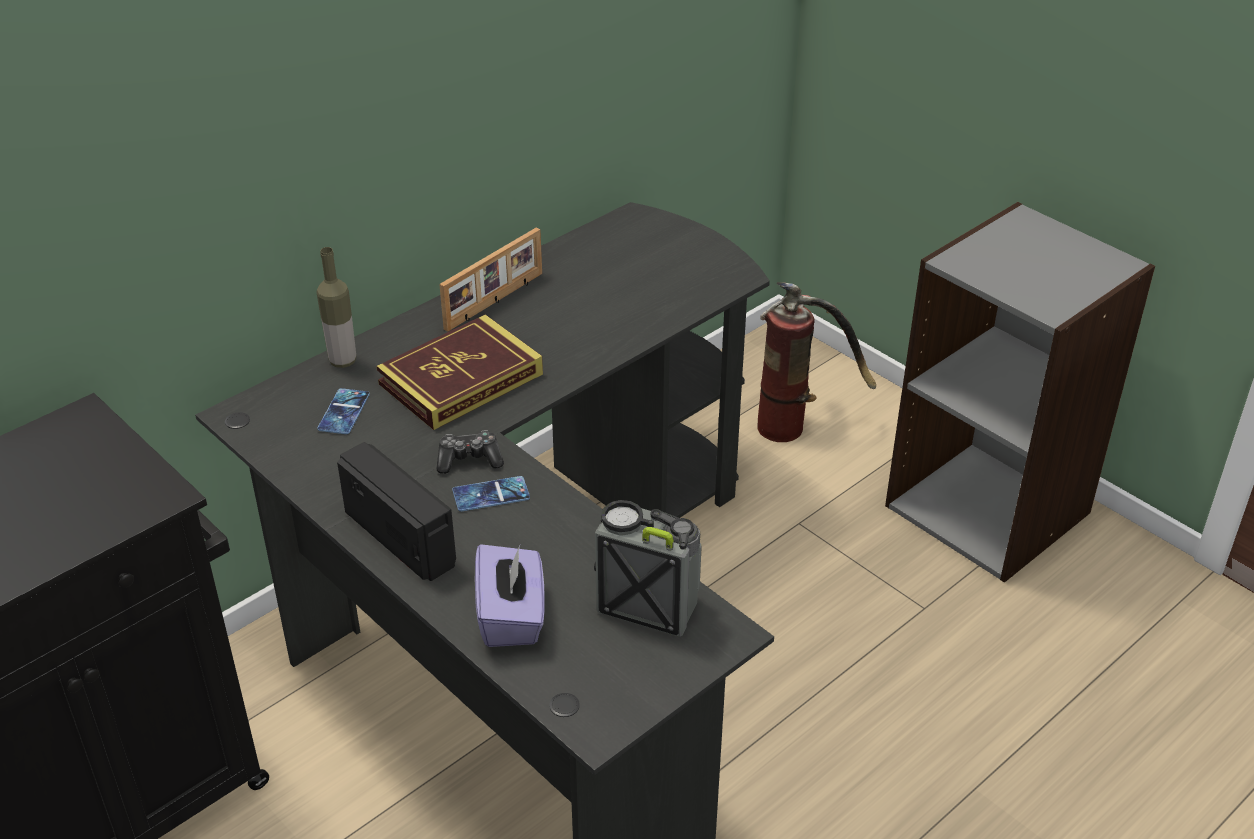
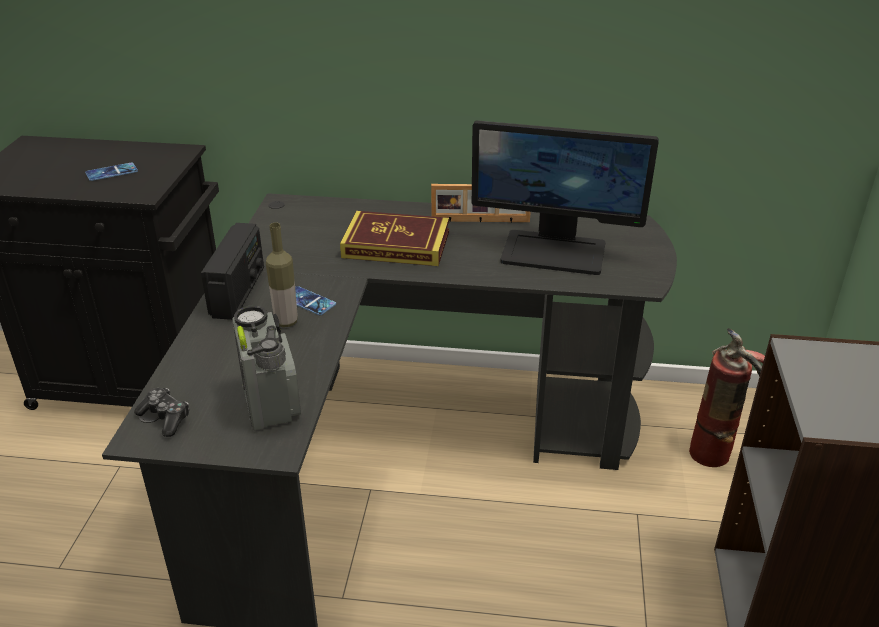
camera: 50 degrees right, 5 degrees down
(342, 361) = (362, 206): bottle -> bottle (286, 322)
(344, 412) = (321, 227): phone -> phone (112, 172)
(469, 460) = (330, 280): game controller -> game controller (165, 418)
(512, 617) = (209, 359): purple tissue box -> none
(617, 291) = (554, 252): none -> monitor

